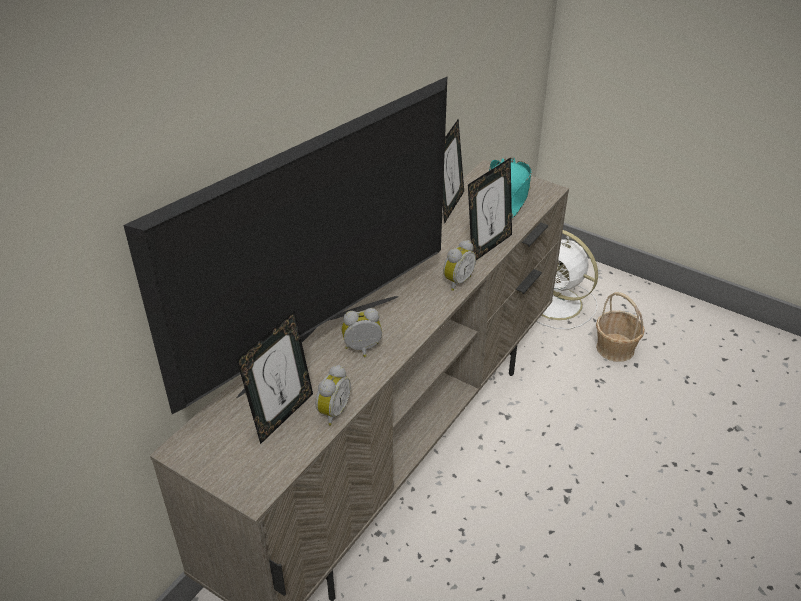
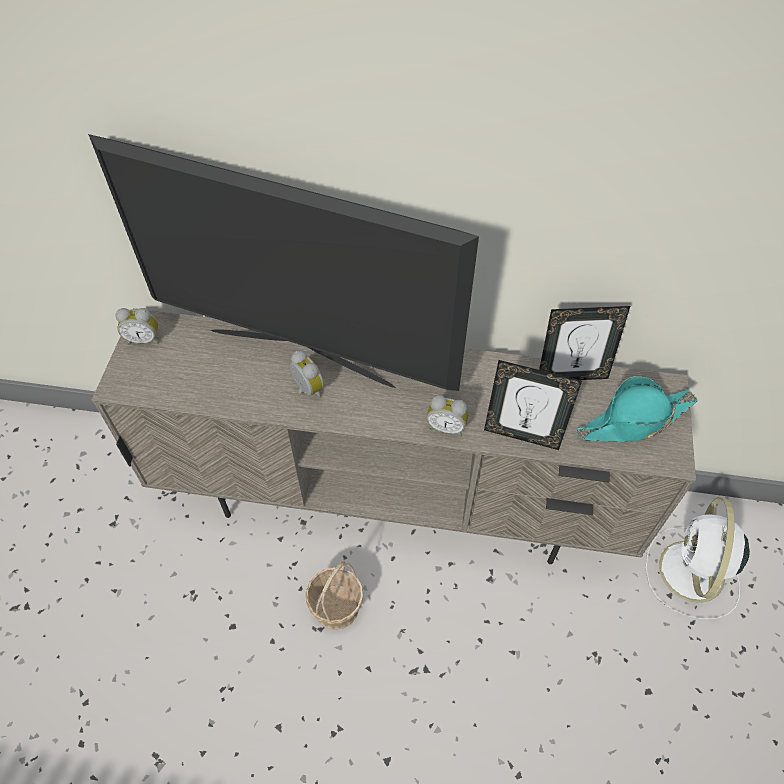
camera: 65 degrees right, 15 degrees up
(282, 415) = (203, 368): picture frame -> none
(332, 411) = (221, 399): alarm clock -> alarm clock (144, 339)
(615, 349) = (659, 660): basket -> basket (336, 607)

